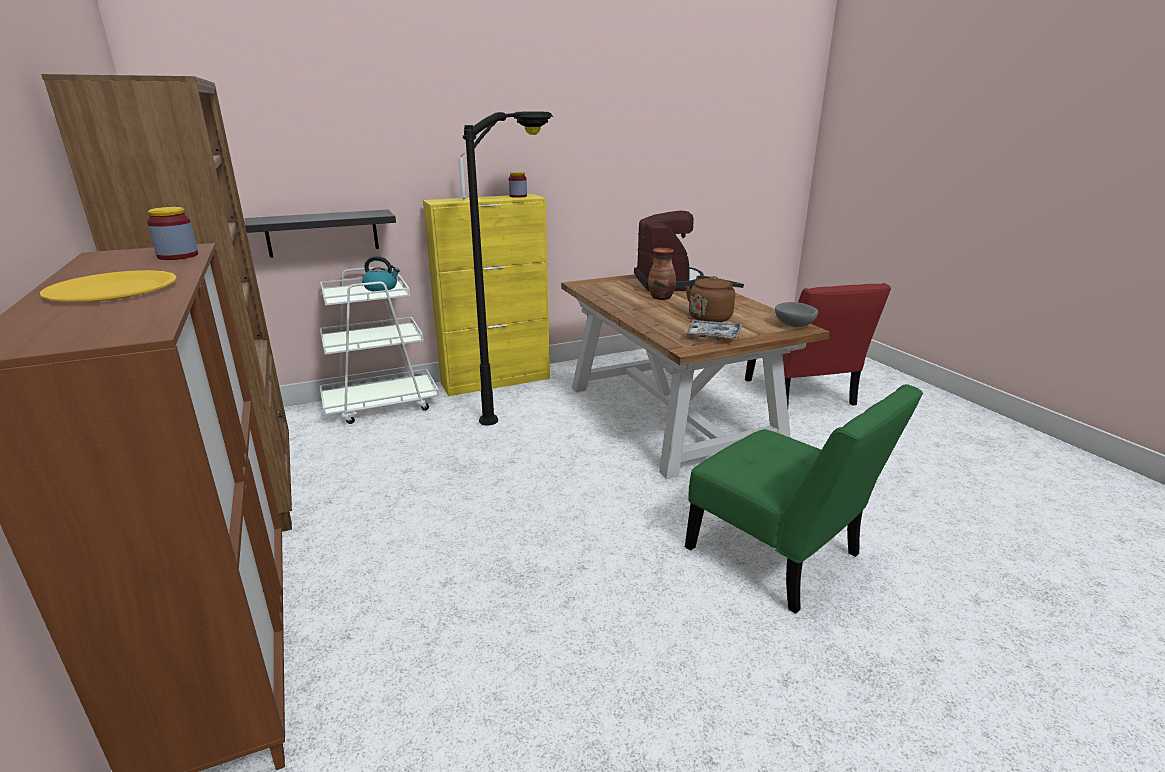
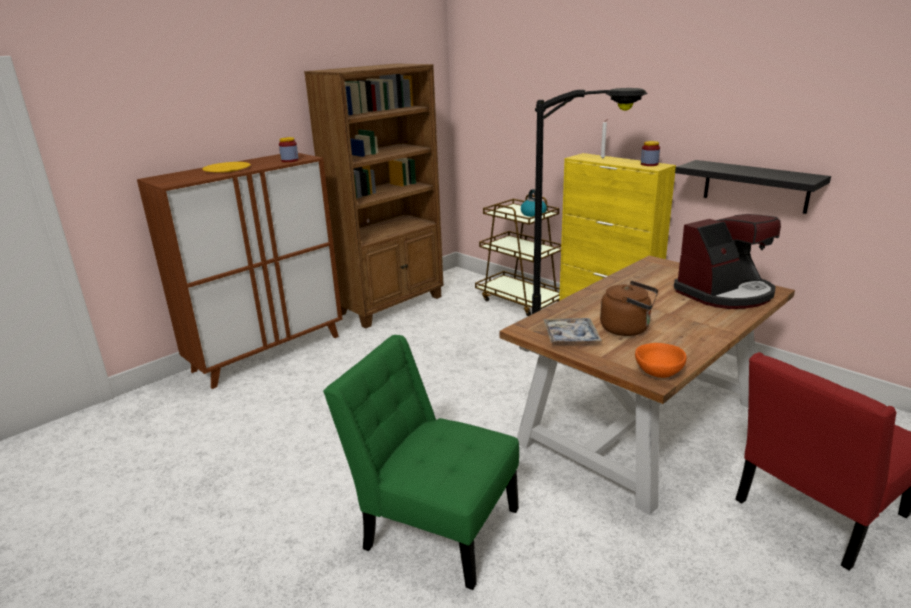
camera: 70 degrees right, 0 degrees up
(322, 233) = (522, 164): black shelf -> black shelf (755, 186)
(381, 405) = (520, 300): white cart -> brown cart
(661, 298) = (662, 299): vase -> none
(780, 557) = (434, 525): green chair -> green chair turned 90 degrees clockwise
(793, 325) = (658, 372): grey bowl -> orange bowl

